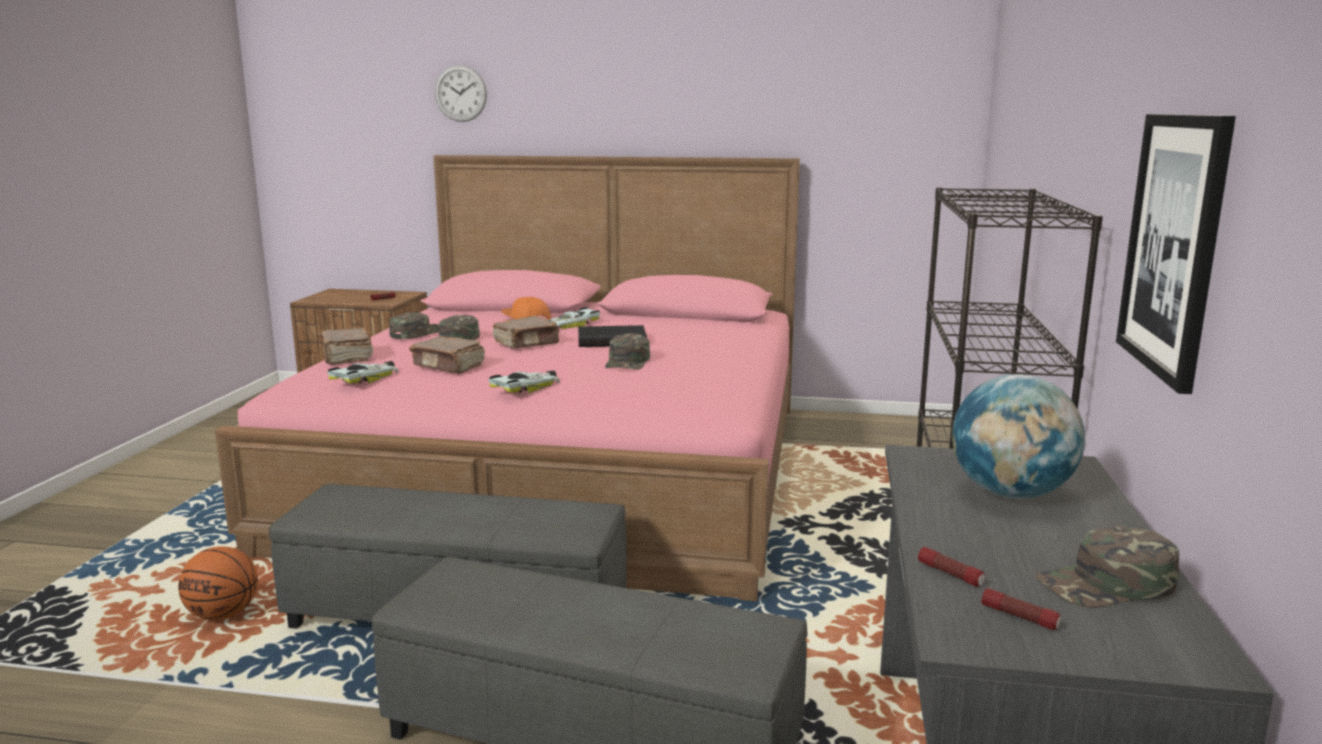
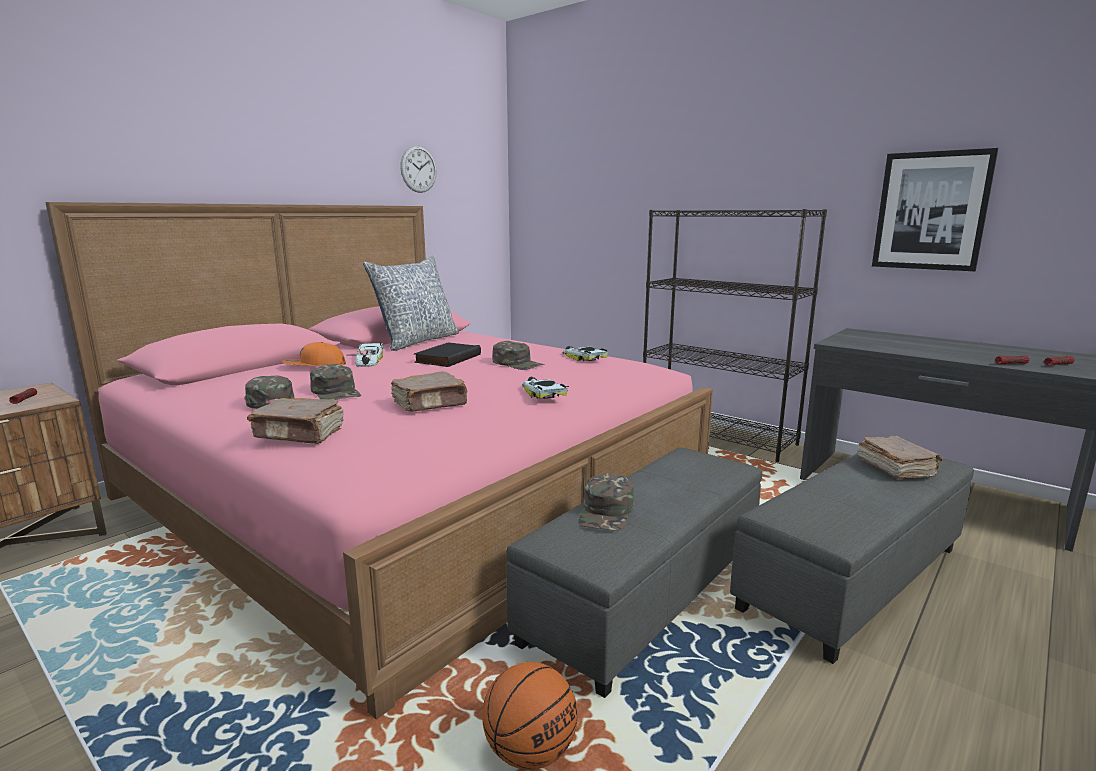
camera: 60 degrees left, 0 degrees up
(367, 378) = (413, 434): toy car -> toy car (583, 357)
(460, 93) = (69, 123): wall clock -> wall clock (418, 169)
(527, 344) = (405, 376): brown book -> brown book (895, 468)
(668, 320) = (417, 341): none -> pillow
(1010, 494) = (899, 342): globe -> none
(1107, 584) = (1014, 351): green cap -> green cap (607, 512)

